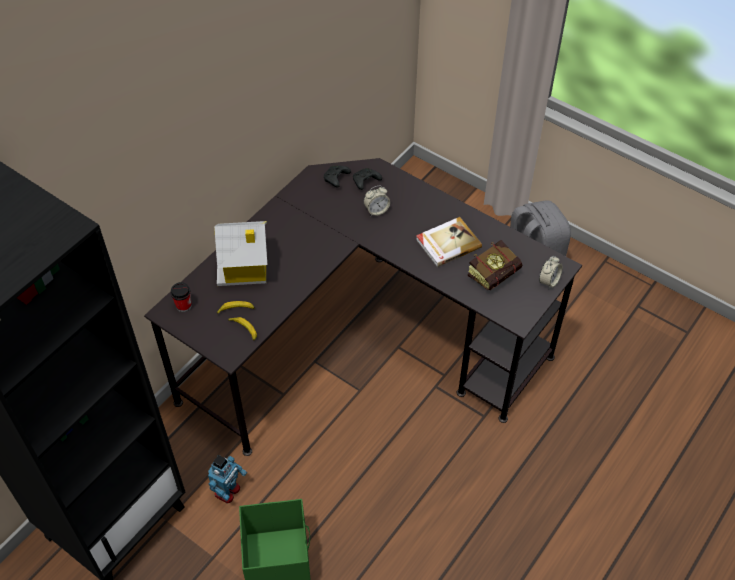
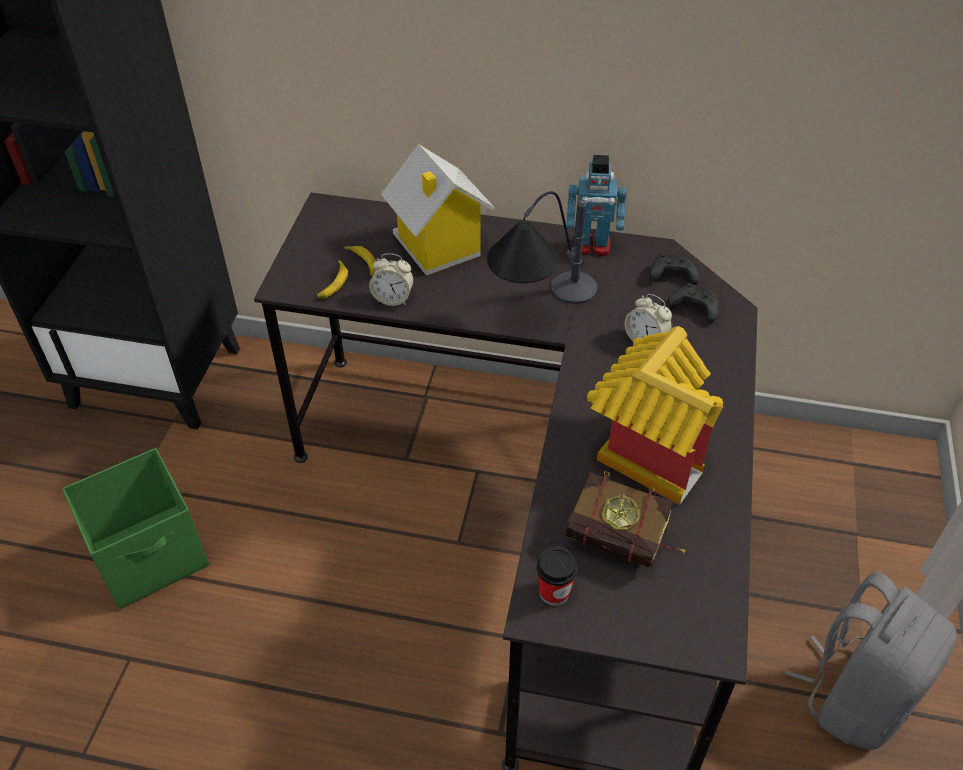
camera: 65 degrees right, 5 degrees down
(184, 306) = (343, 217): cup -> cup (554, 592)
(228, 491) = (234, 462): toy robot -> toy robot (591, 246)
(328, 243) = (540, 310): none -> table lamp
(447, 243) = (644, 450): book -> toy house
(548, 281) = (662, 634): alarm clock -> alarm clock (393, 298)

